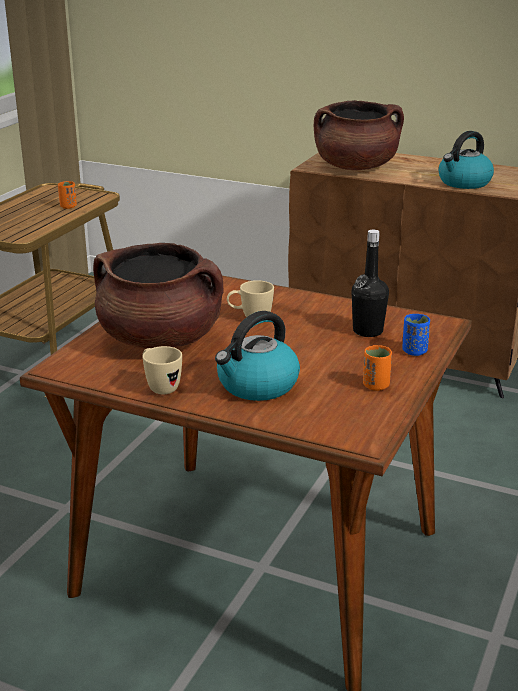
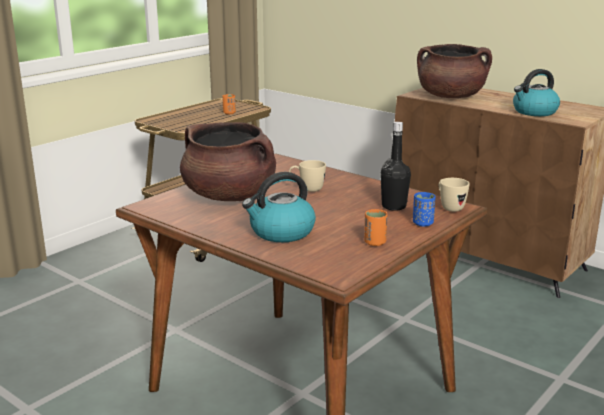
camera: 15 degrees right, 5 degrees down
(160, 387) = (208, 225): beige mug -> beige mug (449, 207)

